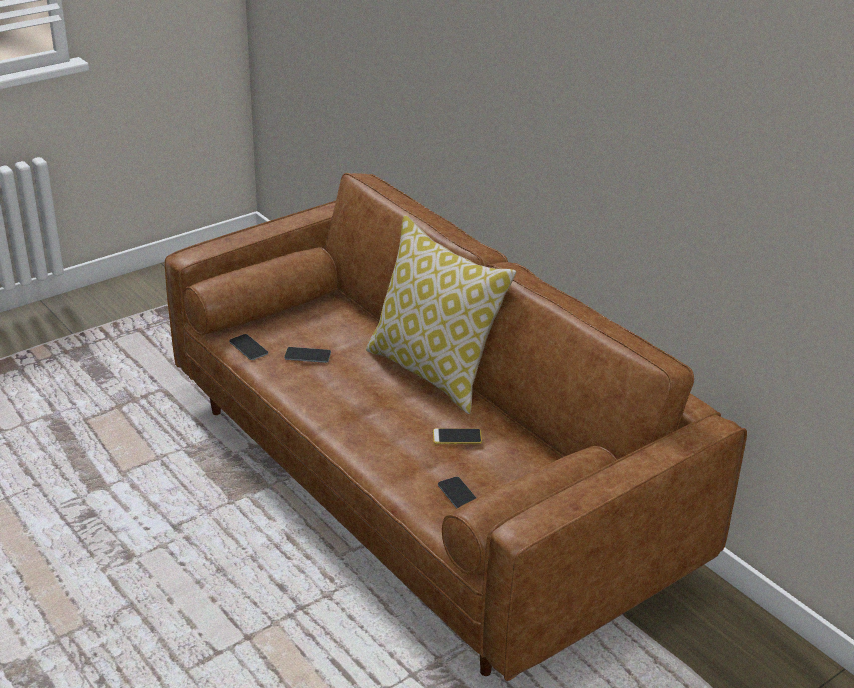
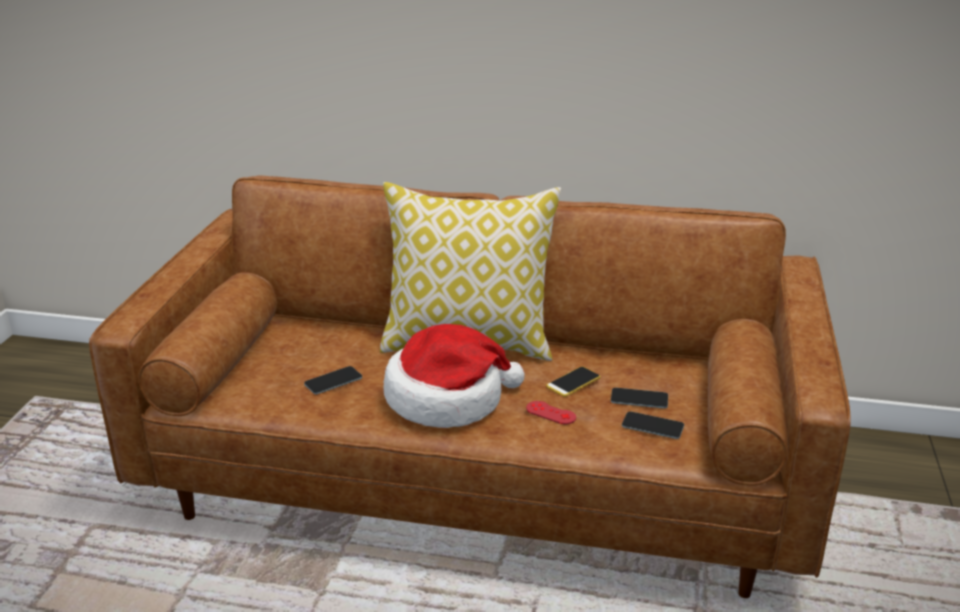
camera: 40 degrees left, 5 degrees down
(248, 347) = (260, 401): phone -> phone (639, 399)
(356, 404) = (447, 399): none -> hat
(406, 449) = (551, 413): none -> red game controller

